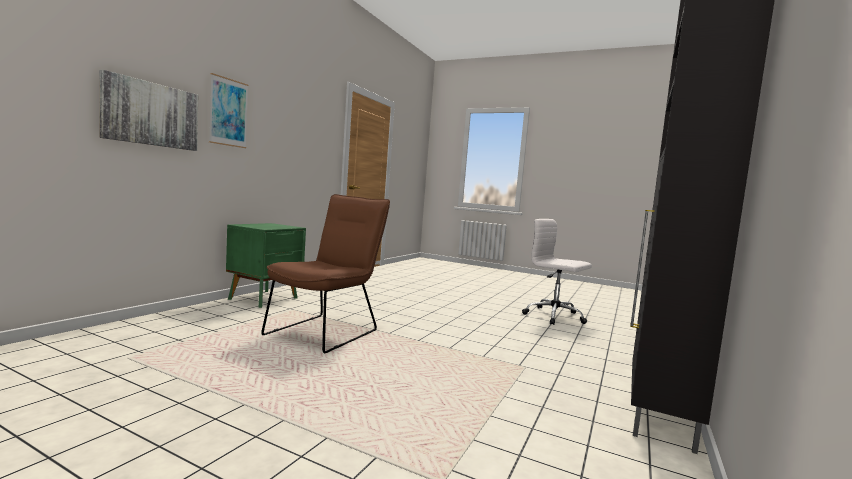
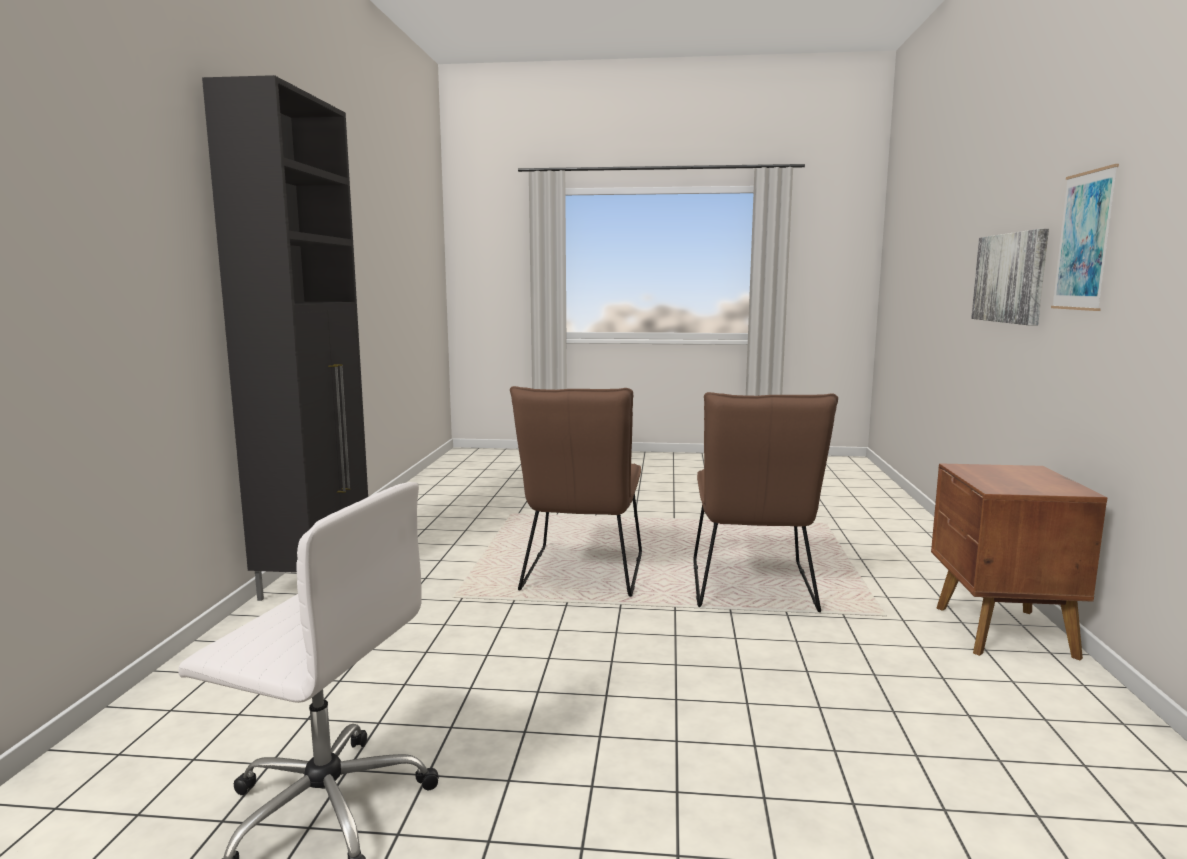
camera: 160 degrees right, 5 degrees up
(265, 298) = (1002, 632): green nightstand -> brown nightstand
(423, 362) = (581, 575): none -> brown chair

